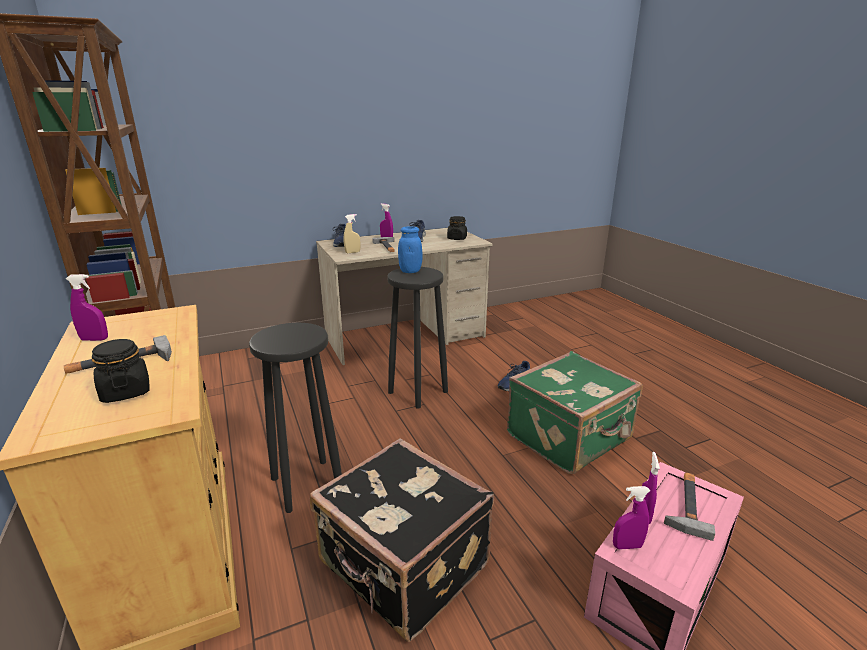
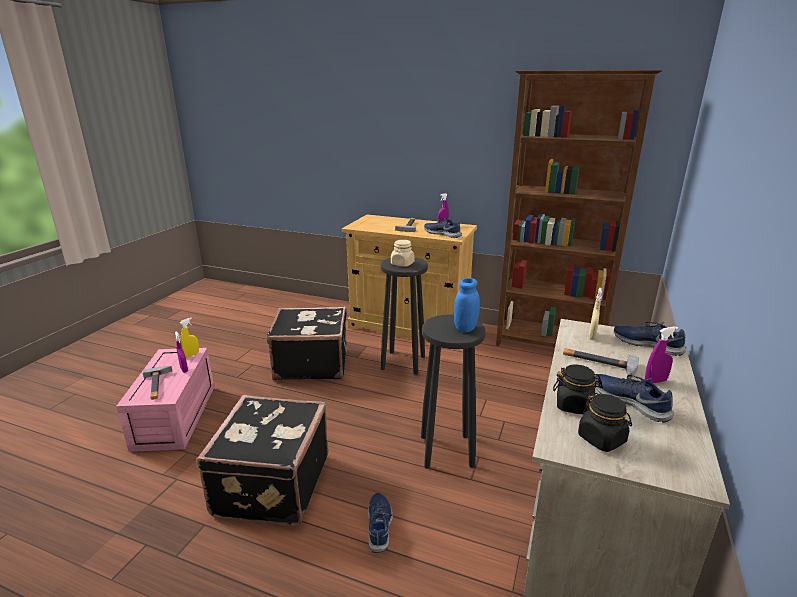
camera: 135 degrees right, 0 degrees up
(126, 391) = (380, 224): black jar -> black jar (574, 405)
(160, 324) = (442, 233): none -> blue shoe
(294, 336) = (402, 264): none -> beige jar
(570, 438) = (270, 485): green suitcase -> black suitcase
(627, 546) = (191, 355): purple spray bottle -> yellow spray bottle

